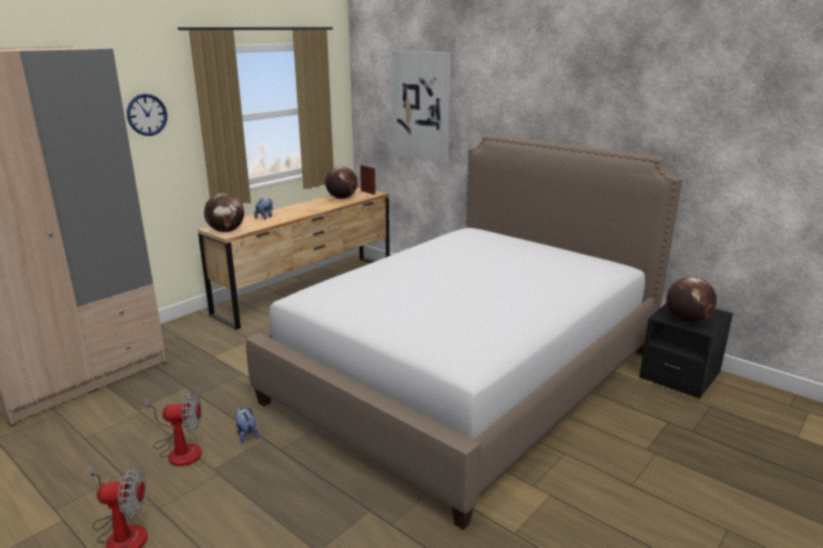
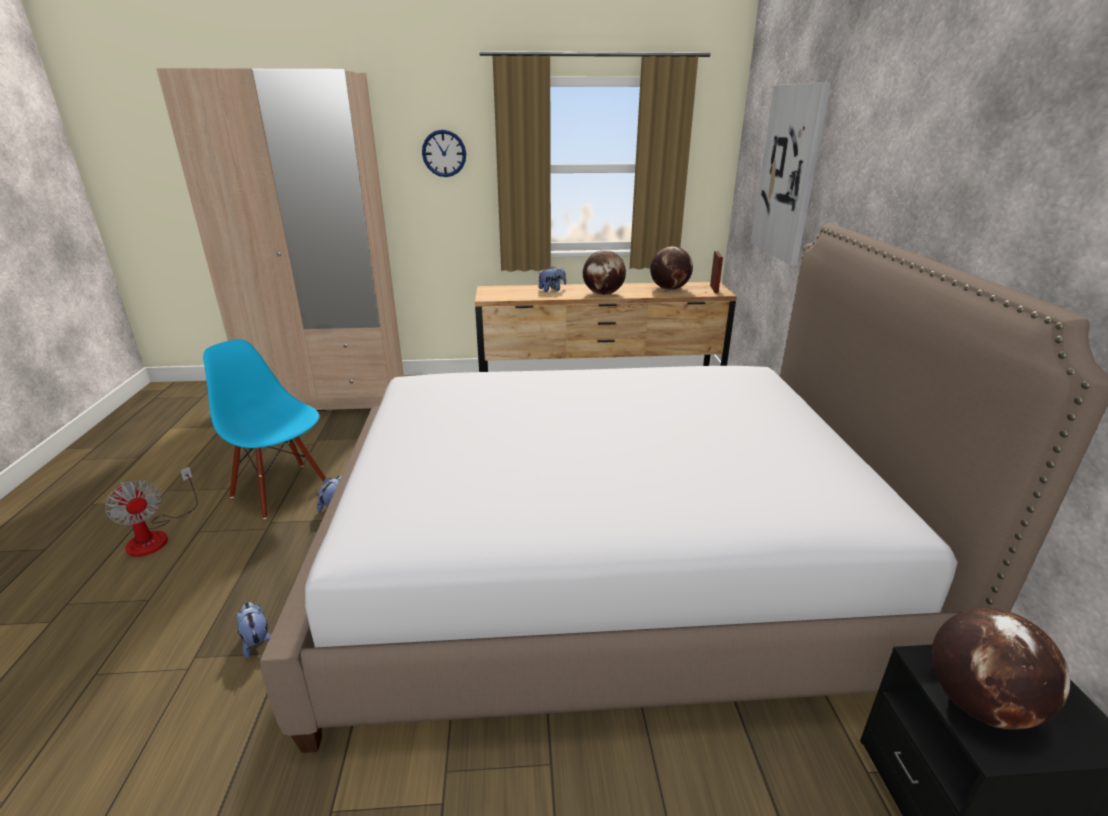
camera: 45 degrees right, 5 degrees up
(179, 450) = (282, 490): fan -> blue chair
(226, 231) = (492, 294): globe -> globe (603, 294)
(343, 517) = (257, 641): none -> plush toy

